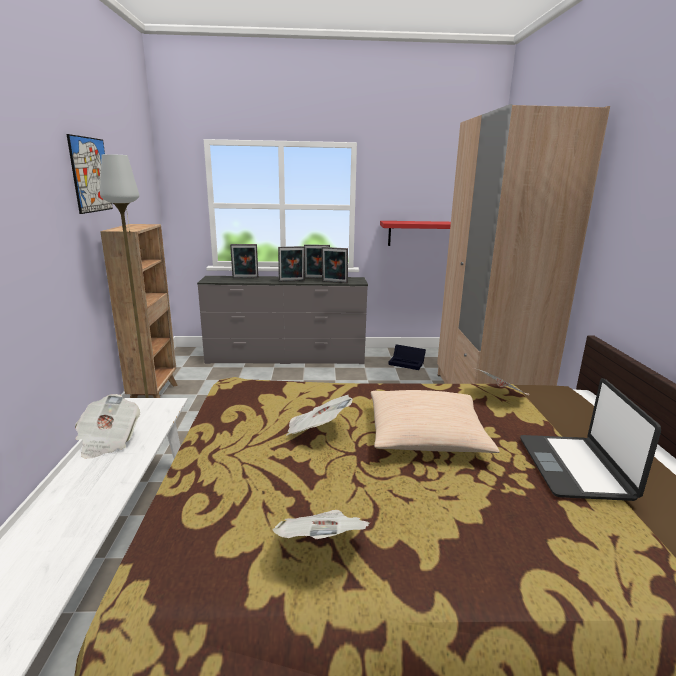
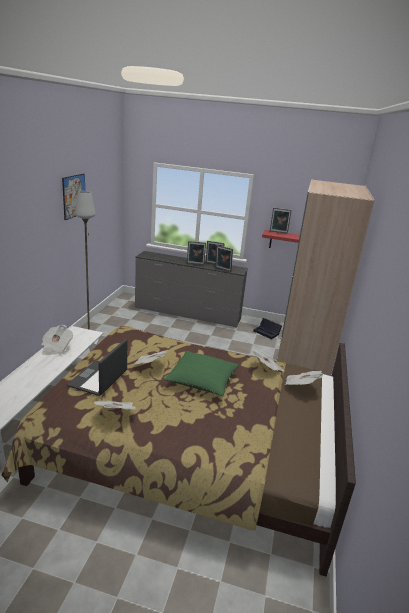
camera: 15 degrees right, 5 degrees up
(154, 395) = (97, 323): brown bookcase -> none
(245, 278) = (167, 257): picture frame -> picture frame (278, 232)
(426, 435) = (202, 380): beige pillow -> green pillow
(572, 410) = (301, 385): none -> newspaper
(575, 468) = (264, 413): laptop -> laptop (99, 379)

